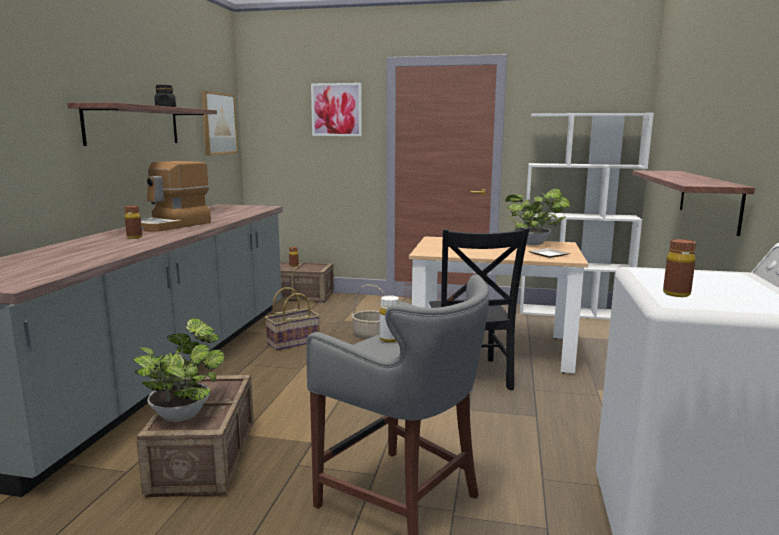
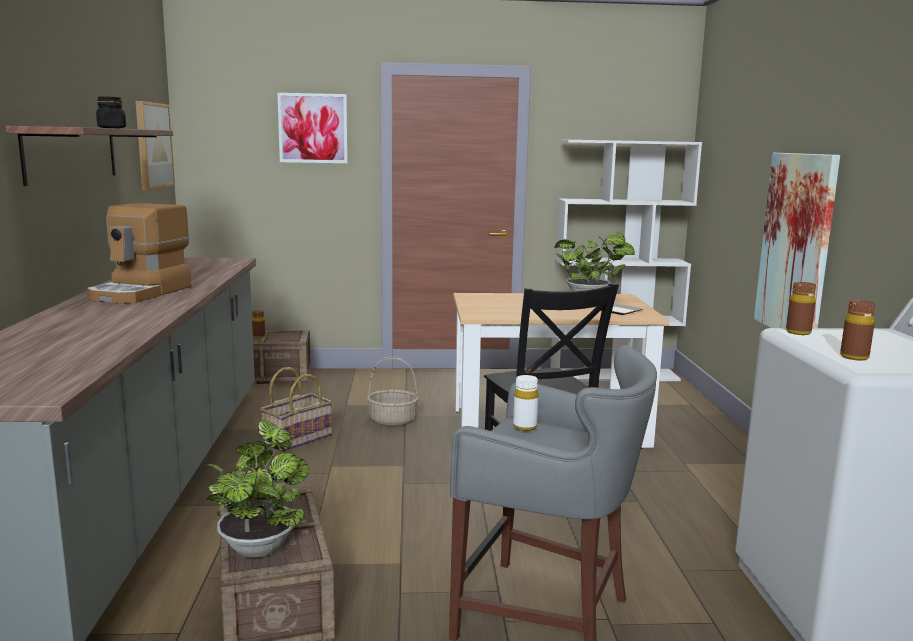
camera: 15 degrees left, 0 degrees up
(134, 237) = (113, 313): brown bottle -> brown bottle (798, 332)
(709, 199) = (796, 245): shelf -> picture

